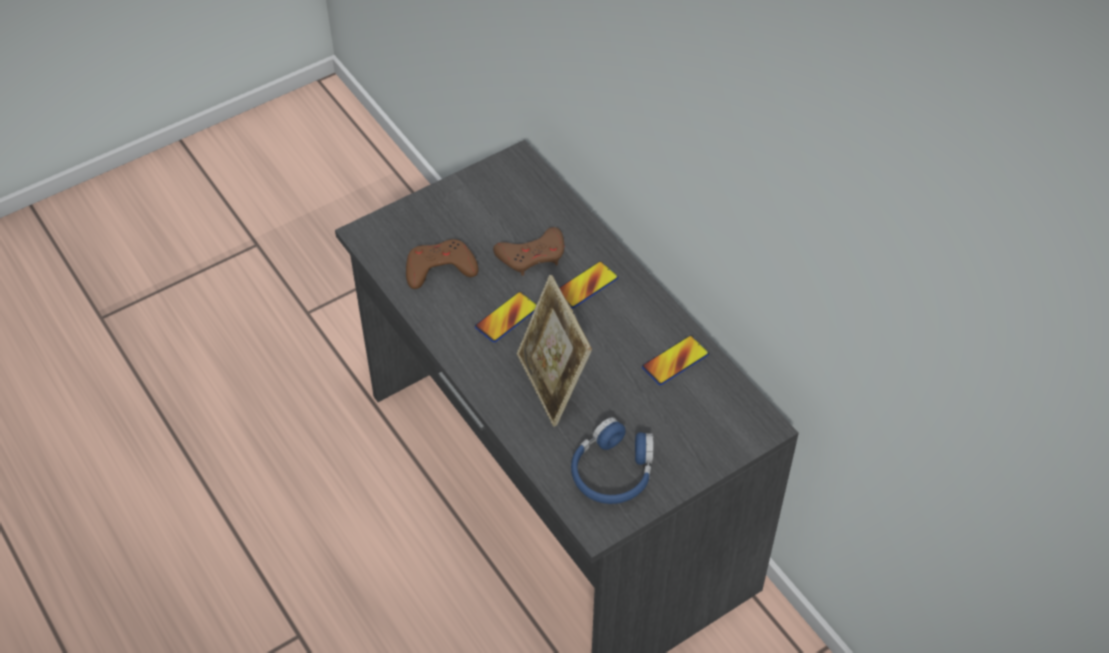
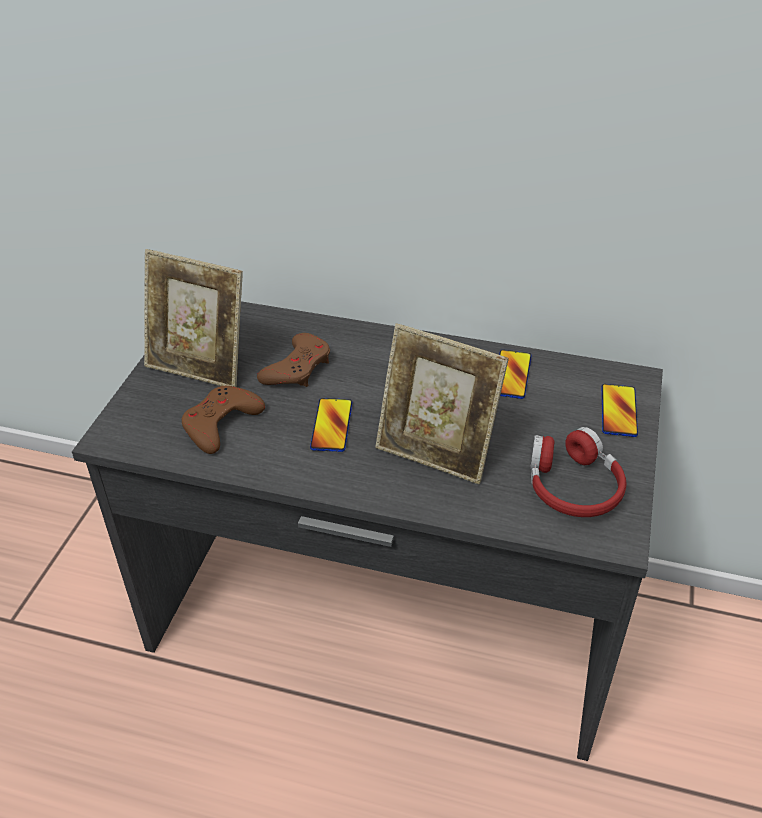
camera: 40 degrees left, 10 degrees down
(469, 212) = (199, 366): none -> picture frame
(586, 286) = (372, 364): phone -> phone (618, 411)
(613, 471) = (572, 486): blue headphones -> red headphones

